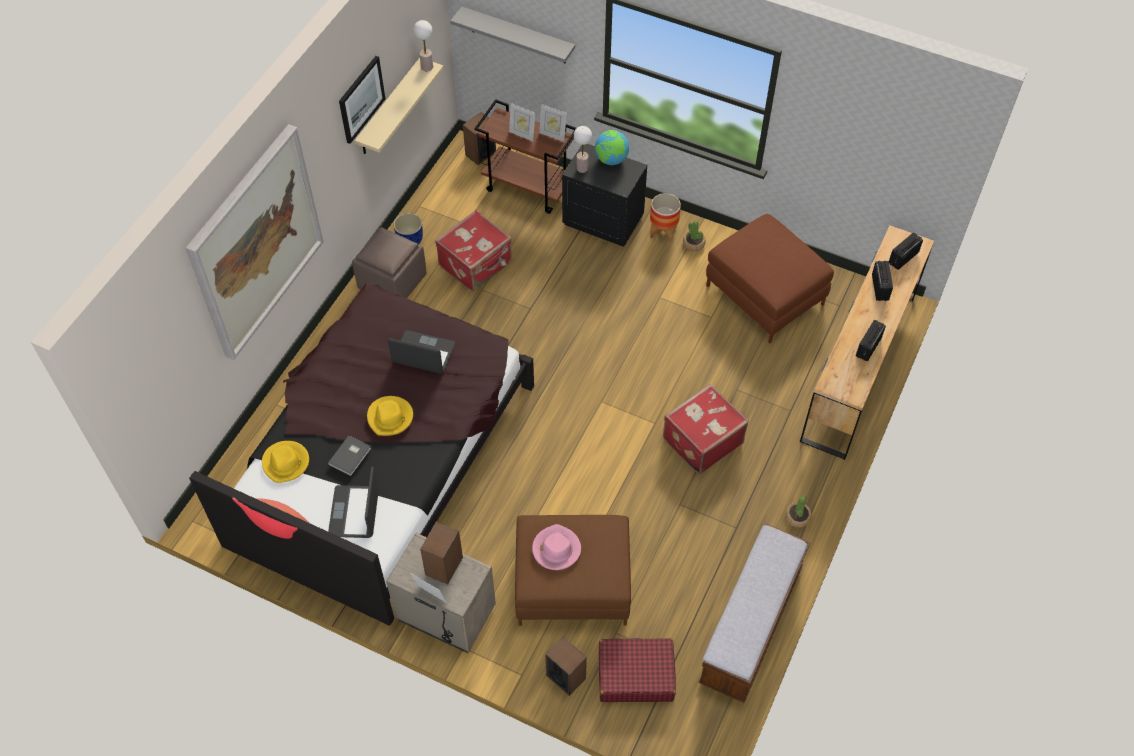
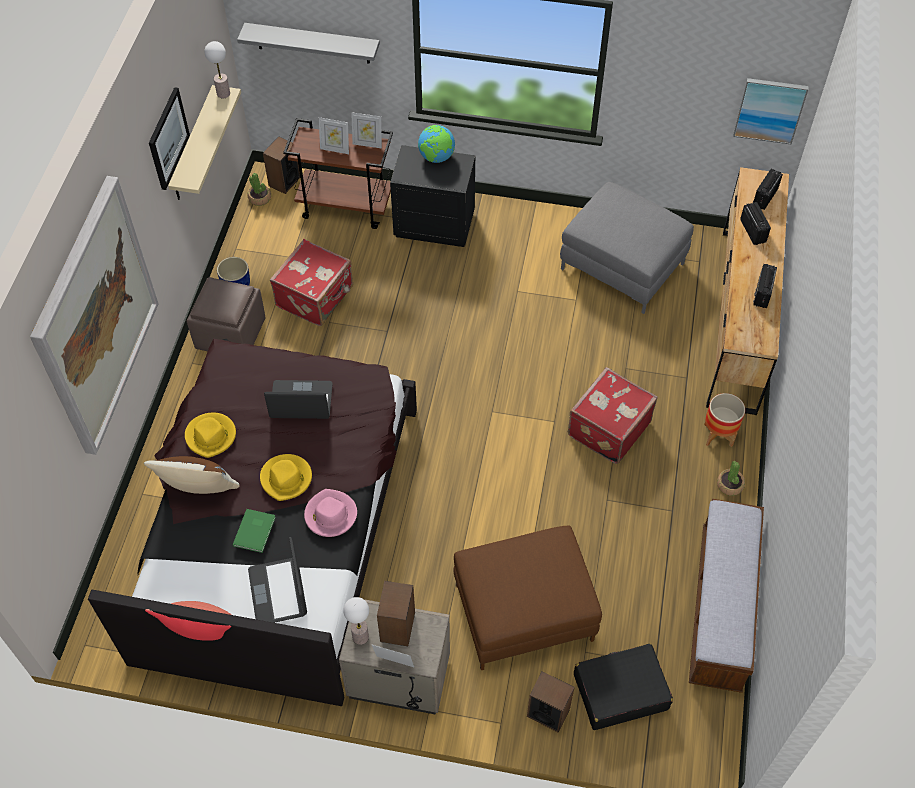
camera: 15 degrees left, 0 degrees up
(286, 463) = (184, 555): yellow hat -> yellow hat (211, 436)
(313, 412) = (198, 492): none -> brown pillow
(351, 456) = (255, 531): grey book -> green book
(556, 549) = (508, 578): pink hat -> pink hat (330, 515)
(582, 168) = (409, 172): table lamp -> table lamp (360, 637)
(635, 675) = (620, 691): red suitcase -> black suitcase
(663, 232) = (499, 223): planter -> planter (718, 435)
(693, 243) = (534, 229): potted plant -> potted plant (260, 198)
(765, 295) = (623, 266): brown ottoman -> grey ottoman
(919, 177) = (769, 110): none -> picture

